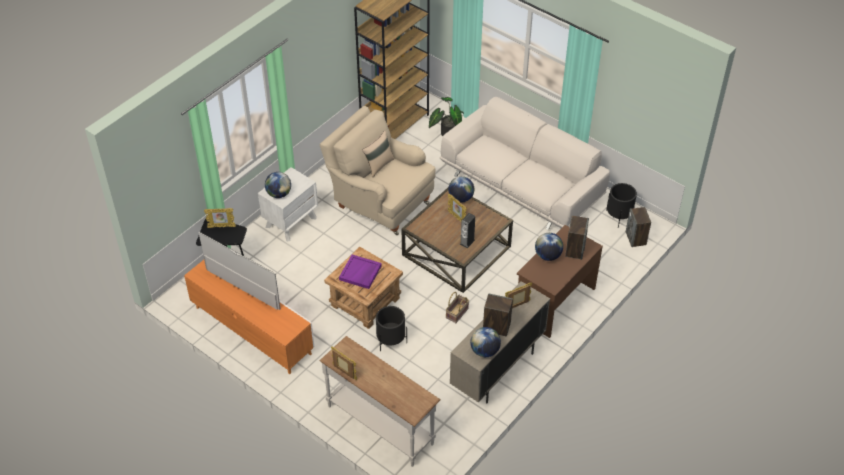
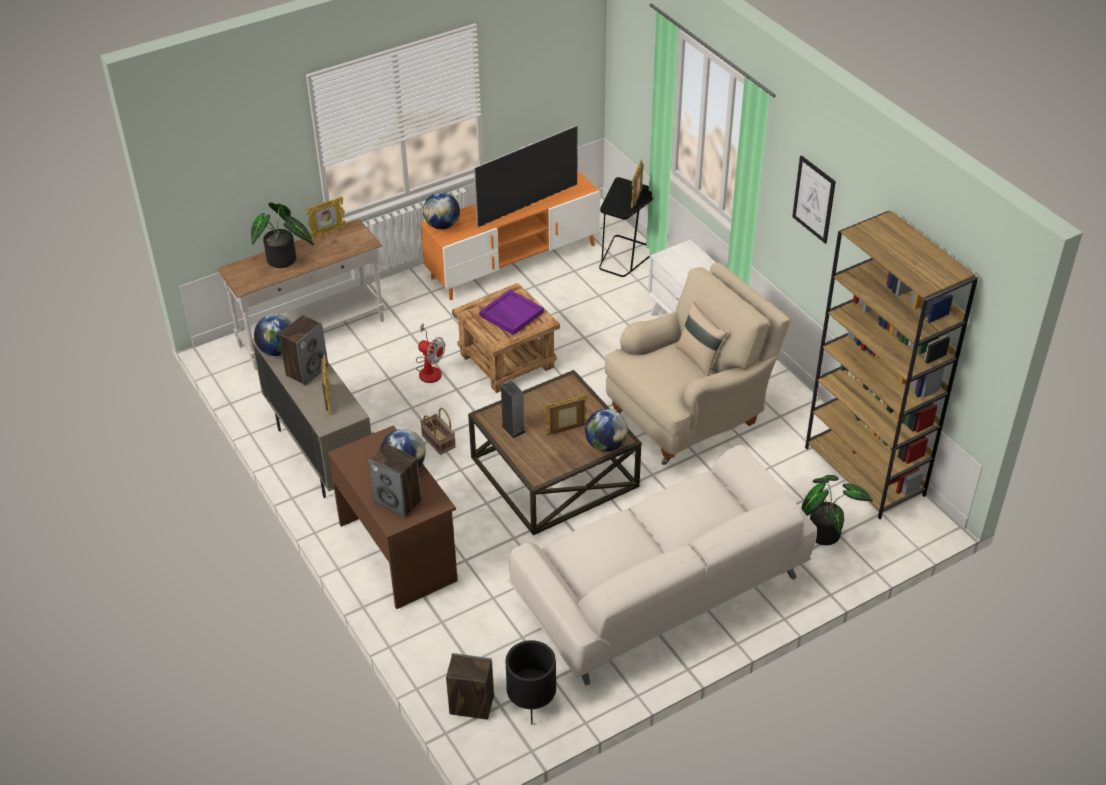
camera: 110 degrees right, 5 degrees down
(279, 194) = (679, 256): globe -> globe (442, 225)
(311, 63) = (814, 199): none -> picture
(390, 386) = (283, 261): none -> potted plant
(391, 341) = (429, 369): black planter -> fan

